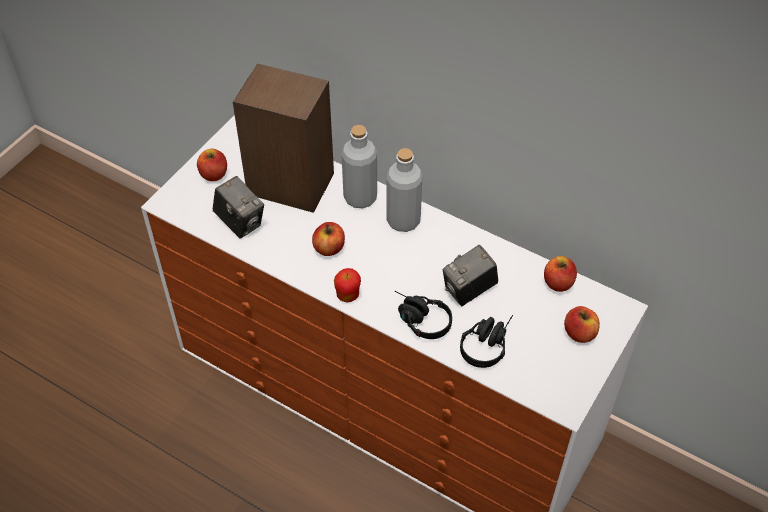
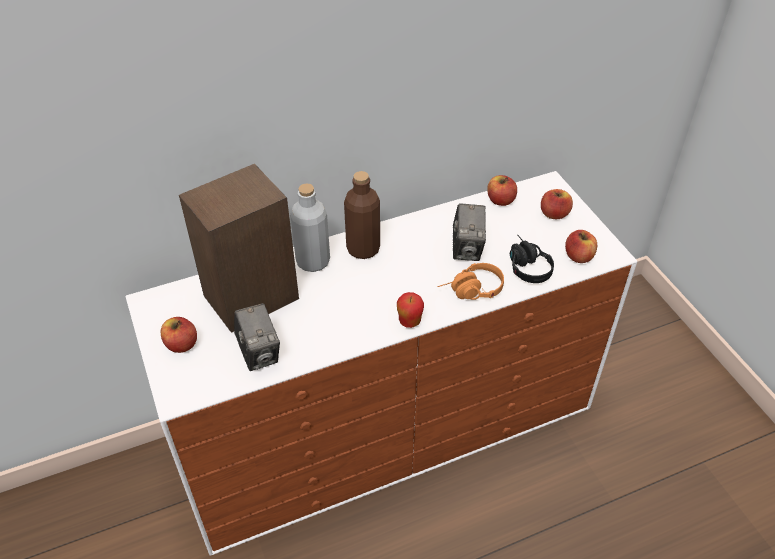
camera: 55 degrees left, 5 degrees down
(240, 222) = (259, 353): camera -> camera turned 75 degrees clockwise
(329, 248) = (348, 308): apple -> apple (578, 256)
(403, 220) = (363, 249): grey bottle -> brown bottle
(418, 319) = (471, 291): black headphones -> orange headphones

